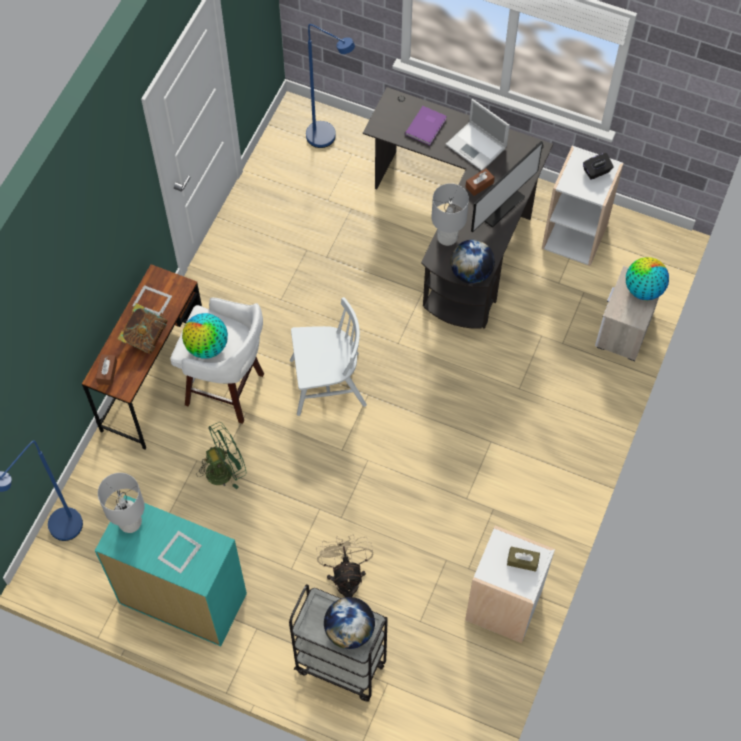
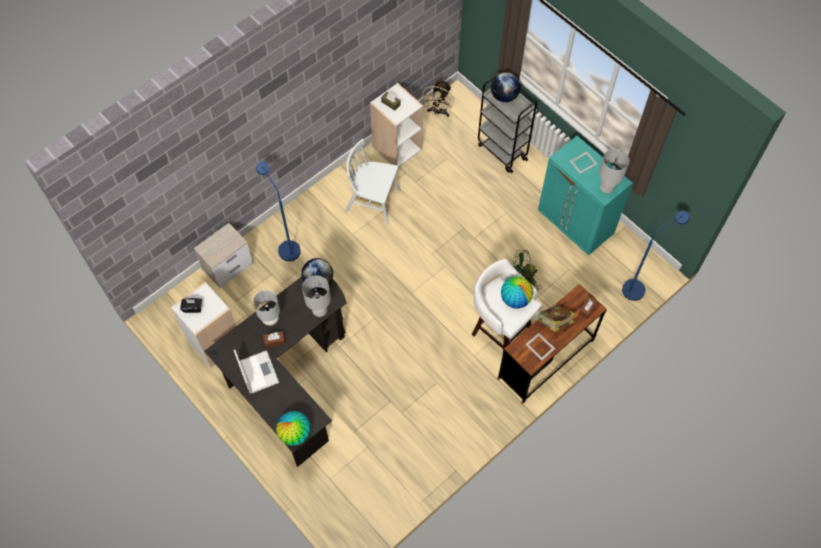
camera: 155 degrees left, 0 degrees up
(327, 383) = (433, 311): white chair -> white chair (373, 201)
(328, 139) = (341, 500): blue floor lamp -> blue floor lamp (286, 246)
(346, 578) = (477, 195): beige fan -> beige fan (438, 112)
(427, 126) = (282, 404): purple book -> none
(500, 205) = (270, 319): monitor -> grey table lamp
(643, 289) = (211, 247): globe -> globe (295, 433)

